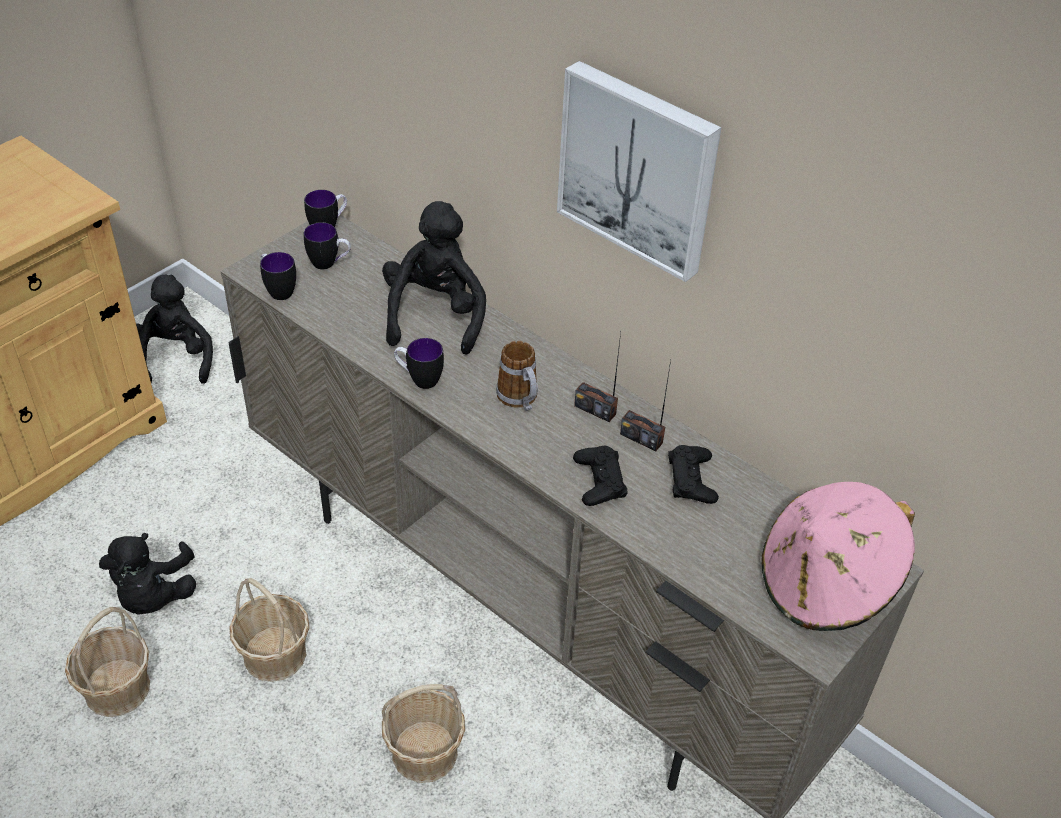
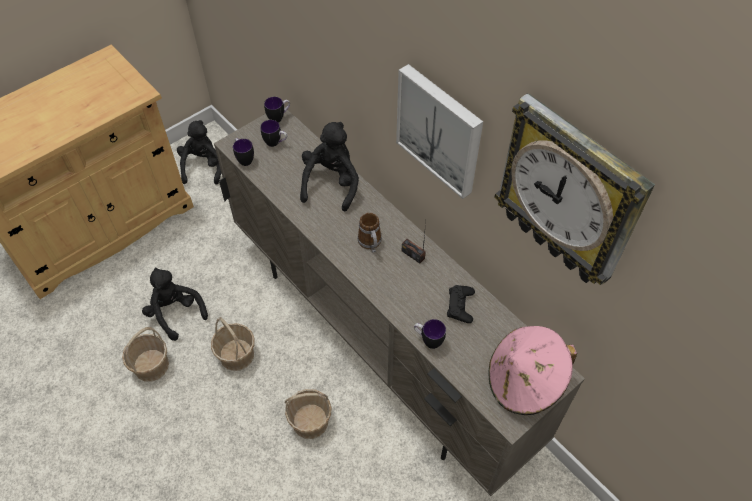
camera: 10 degrees right, 10 degrees up
(153, 595) = (175, 313): black plush toy -> black plush toy turned 135 degrees clockwise
(419, 379) = (315, 225): mug -> mug (428, 340)
(599, 481) = (407, 301): black game controller -> none
(641, 438) = (436, 276): radio -> none
(885, 218) = (569, 195): none -> wall clock

